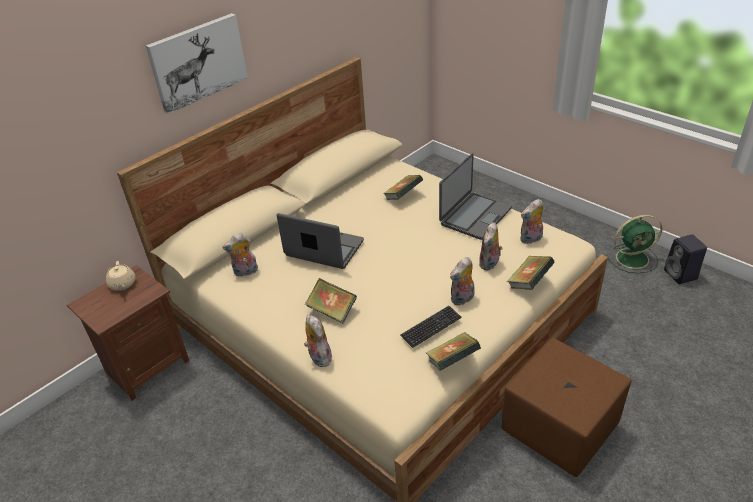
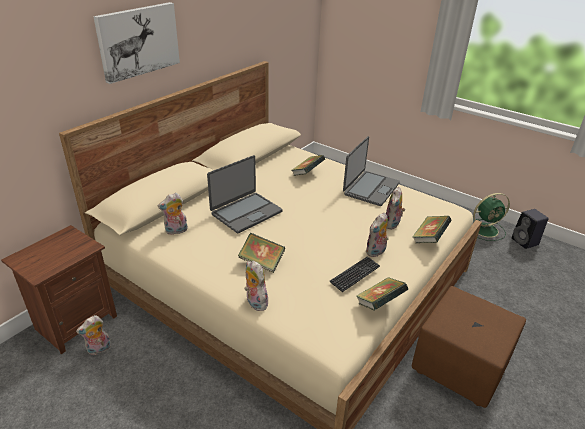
camera: 10 degrees left, 5 degrees down
(122, 284) = (57, 241): beige teapot -> none
(324, 249) = (246, 212): laptop -> laptop turned 120 degrees clockwise
(531, 239) = (421, 206): plush toy -> plush toy (99, 349)

